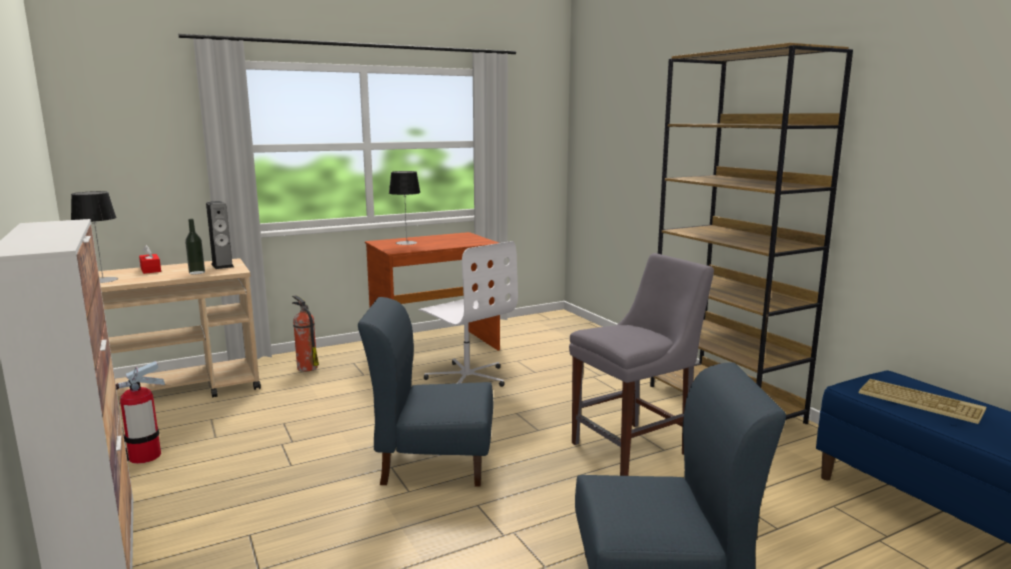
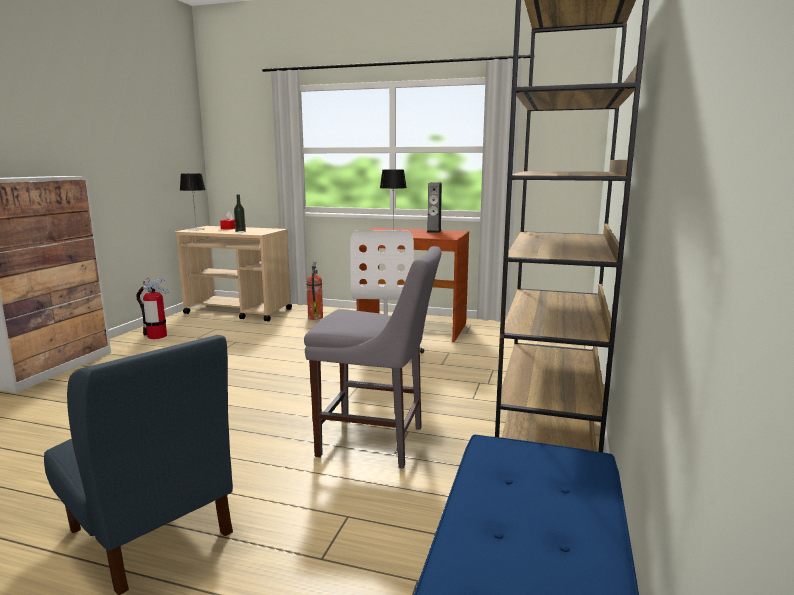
camera: 45 degrees right, 0 degrees up
(222, 265) = (264, 230): speaker -> speaker (434, 231)
(433, 462) = (244, 391): blue chair -> none
(921, 402) = (531, 495): keyboard -> none

